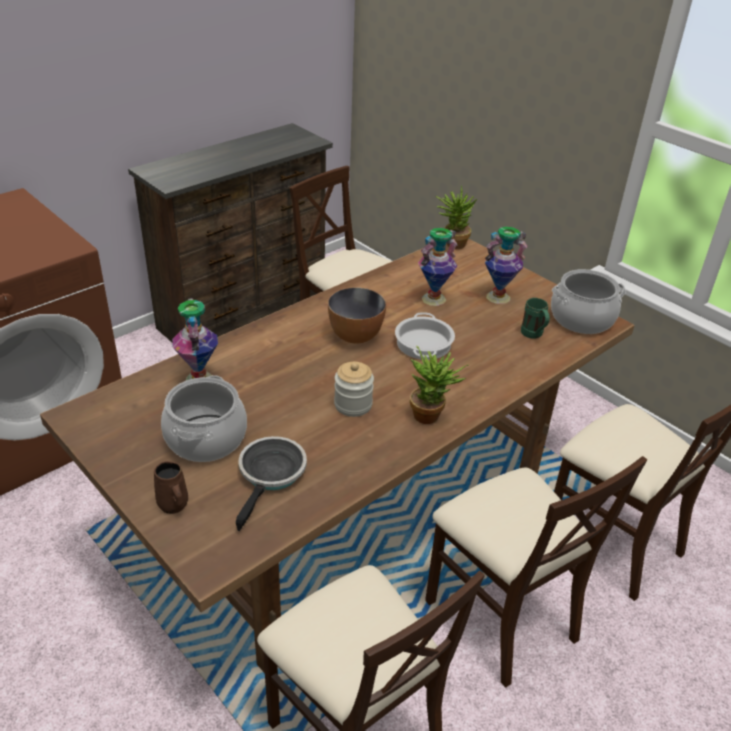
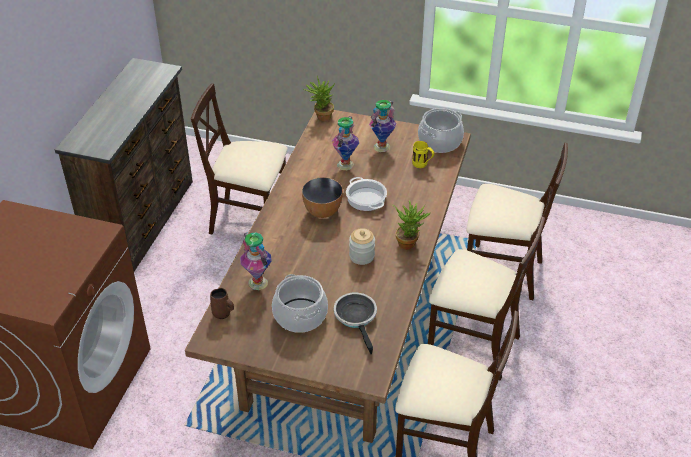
camera: 30 degrees left, 5 degrees up
(173, 505) = (322, 359): brown mug -> brown mug (222, 313)
(534, 335) = (422, 165): green mug -> yellow mug

